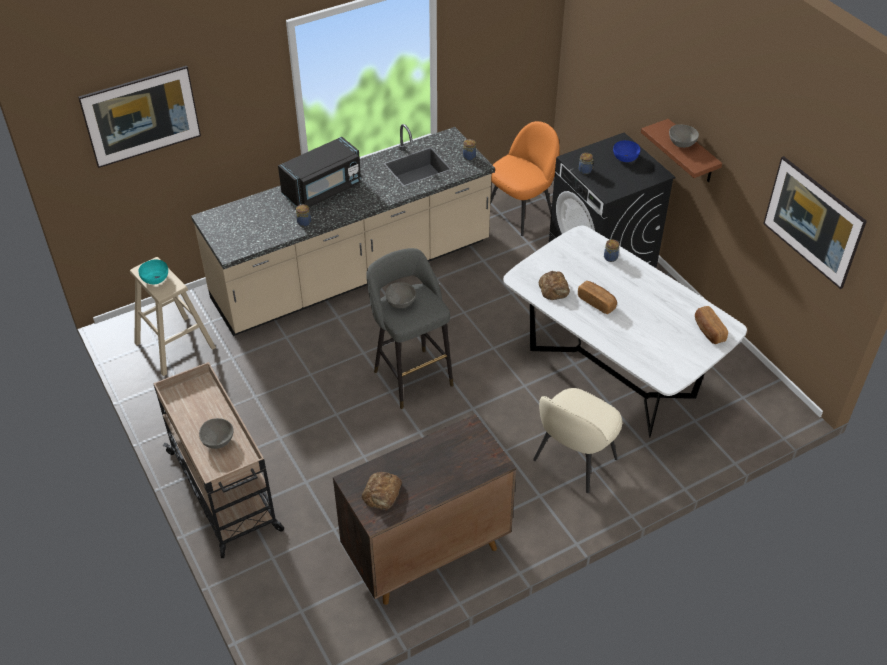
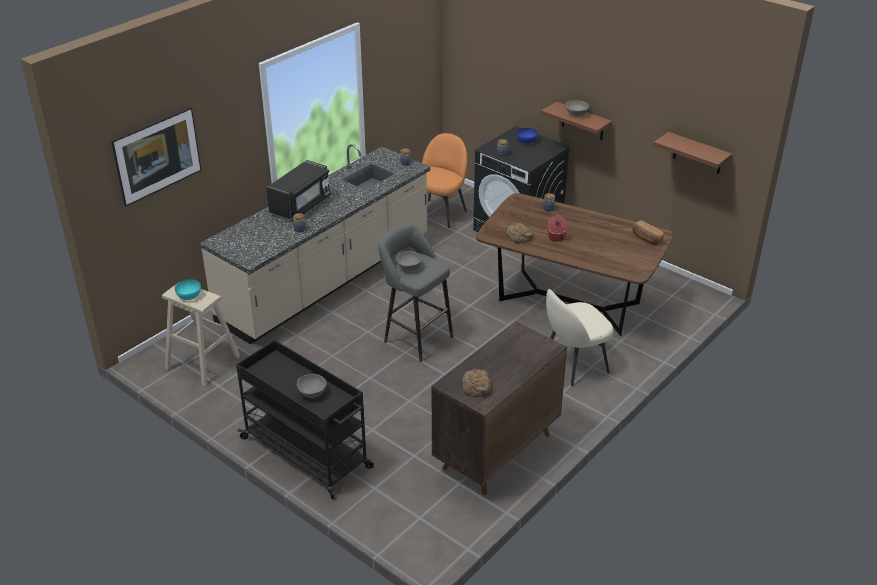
camera: 20 degrees left, 10 degrees down
(225, 492) = (307, 453): beige cart -> black cart
(573, 461) = (574, 364): beige chair -> beige chair turned 45 degrees clockwise
(597, 302) = (556, 238): bread -> cooking pot
(611, 373) = (569, 302): white dining table -> brown dining table
(808, 238) = (697, 154): picture -> brown shelf

